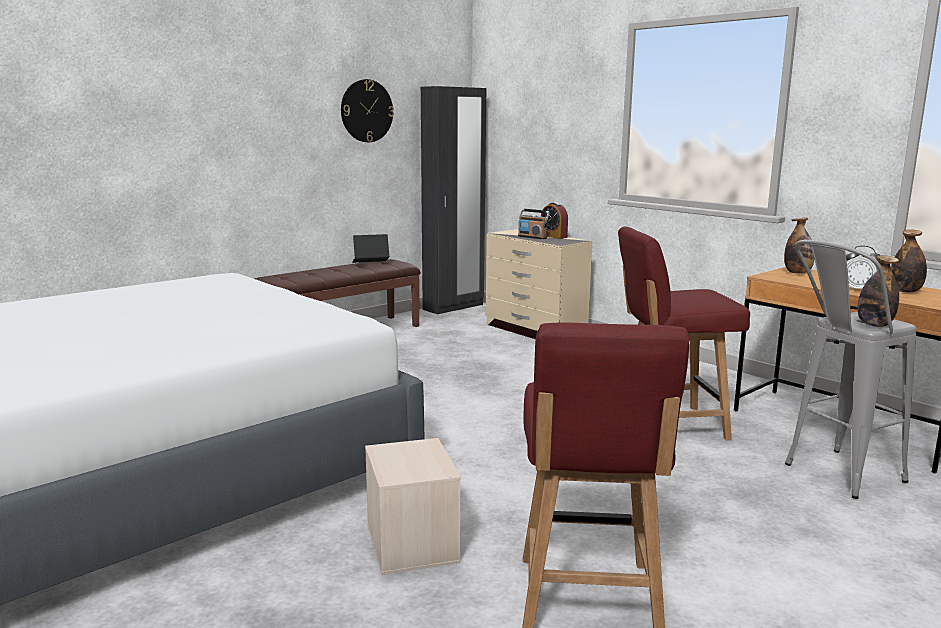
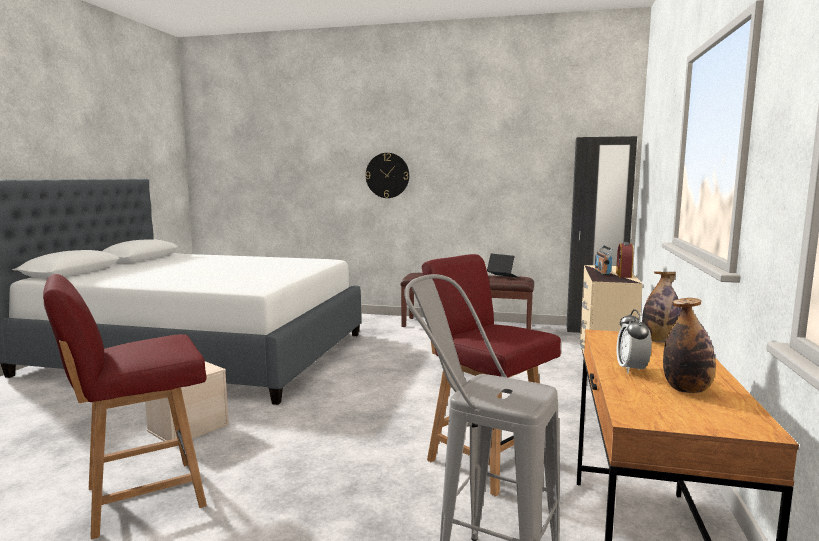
camera: 55 degrees right, 5 degrees down
(366, 111) = (521, 159): wall clock -> wall clock (387, 175)
(874, 325) = (491, 395): bottle -> none

